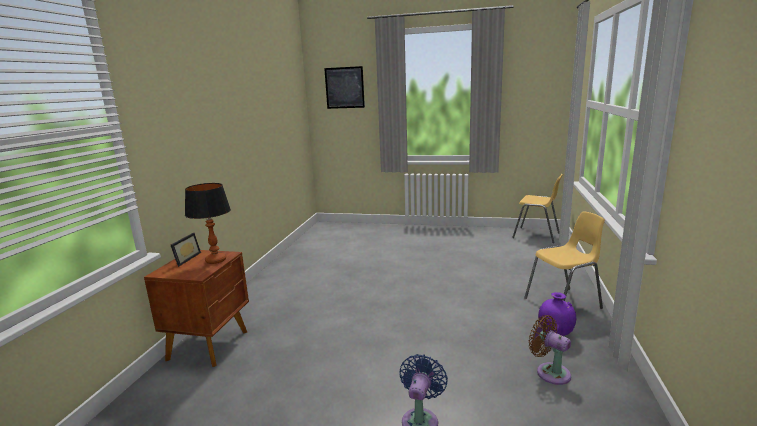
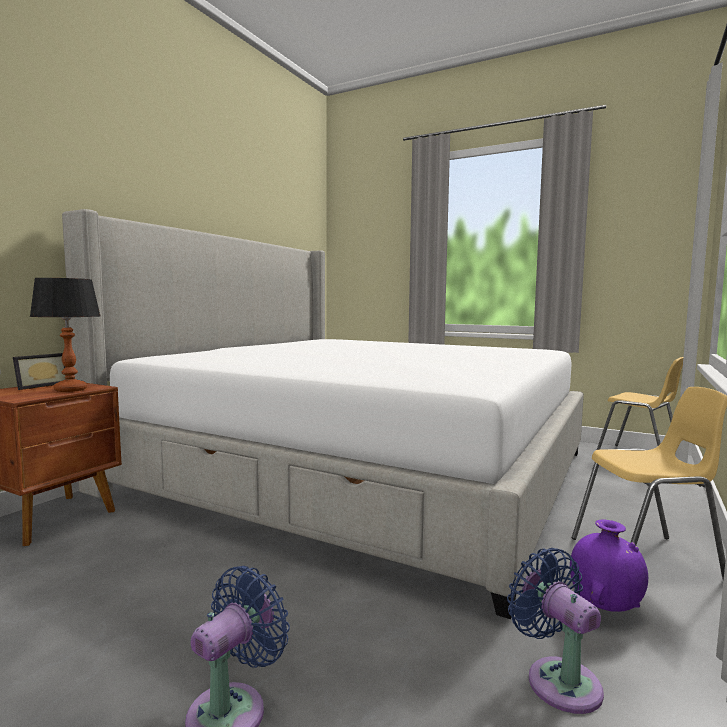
camera: 15 degrees right, 10 degrees down
(344, 87) = (372, 232): picture -> none
(382, 273) = (361, 471): none -> bed
(550, 372) = (558, 679): brown fan -> blue fan

